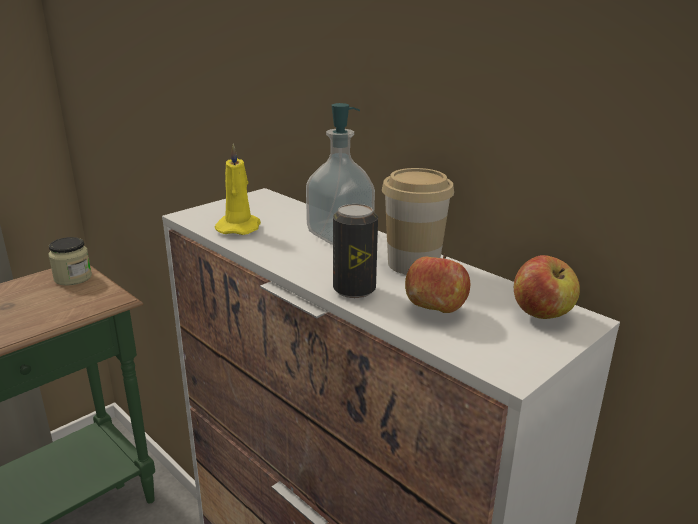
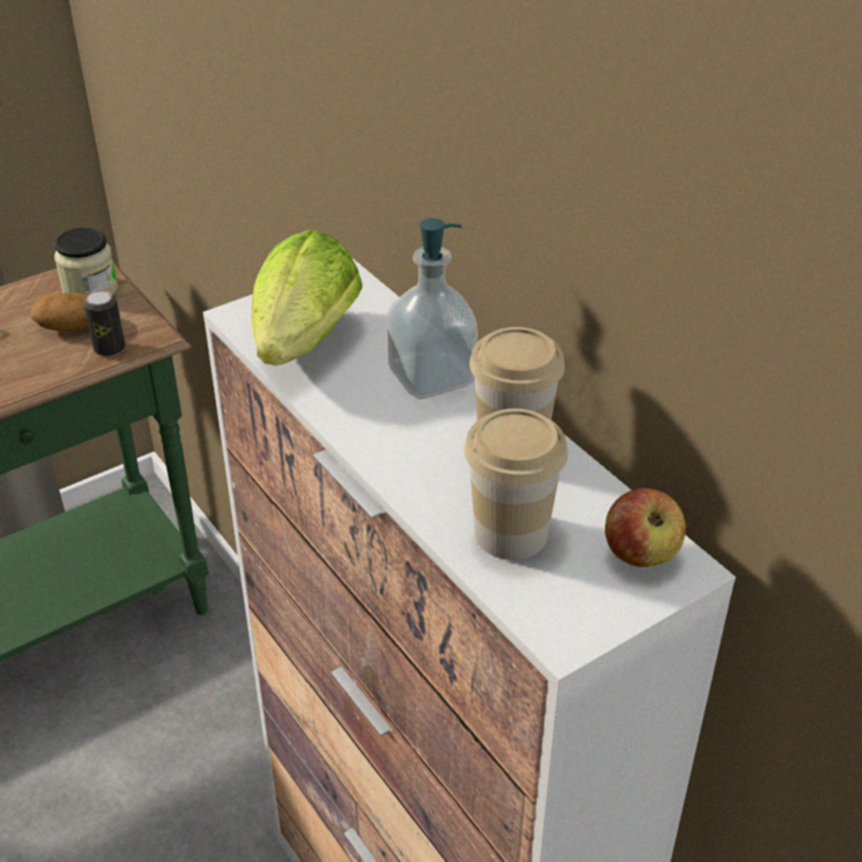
camera: 10 degrees right, 15 degrees up
(57, 297) = (67, 326): none -> potato
(239, 227) = (301, 348): yellow candle -> lettuce
(354, 289) = (422, 486): can -> can (109, 348)
(435, 310) = (511, 533): apple -> cup

